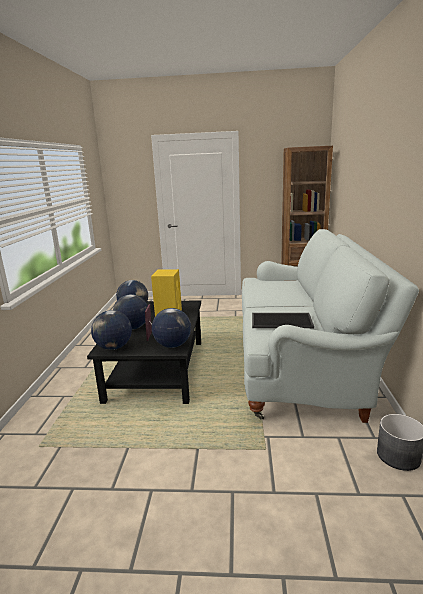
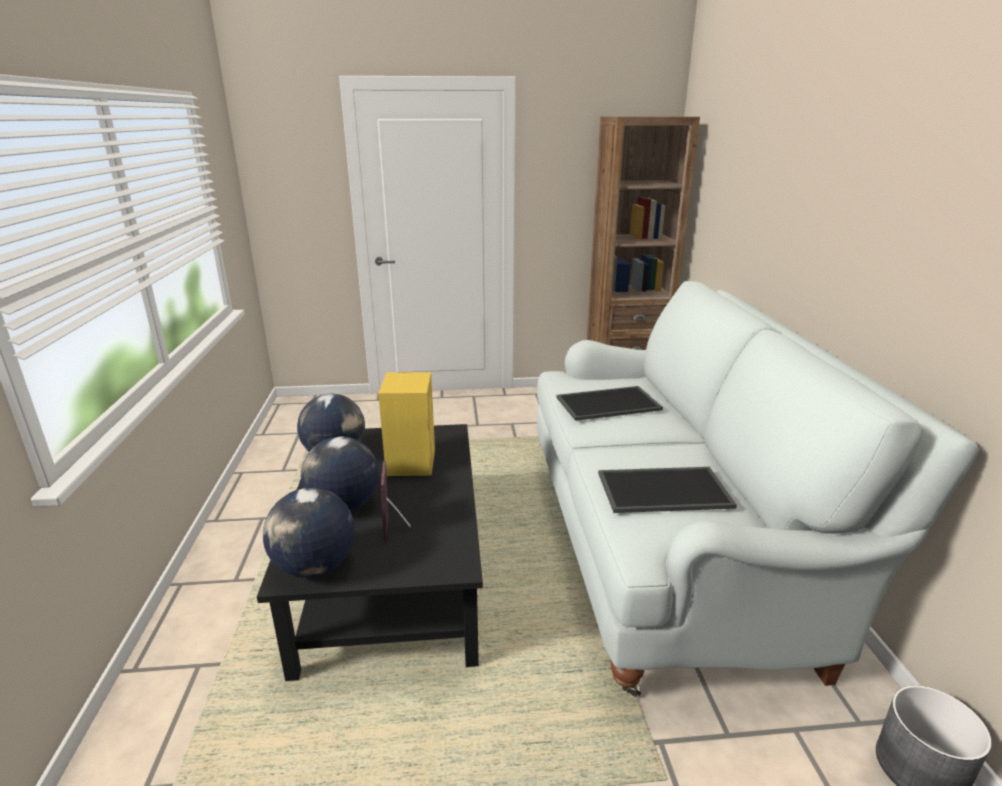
camera: 10 degrees left, 5 degrees up
(173, 345) = (444, 552): globe -> none
(271, 289) = (608, 403): none -> tray

